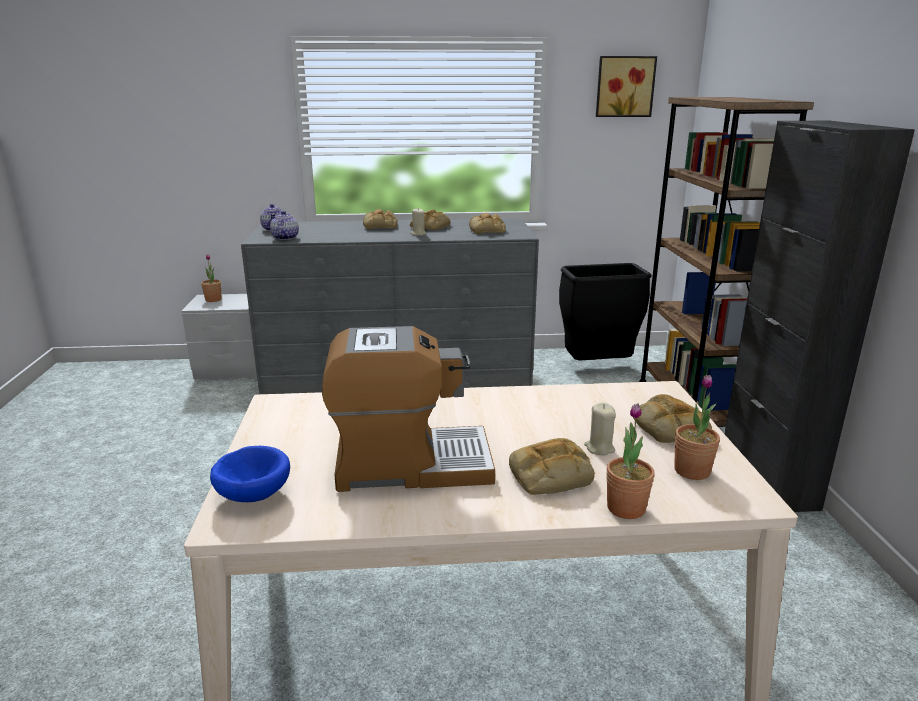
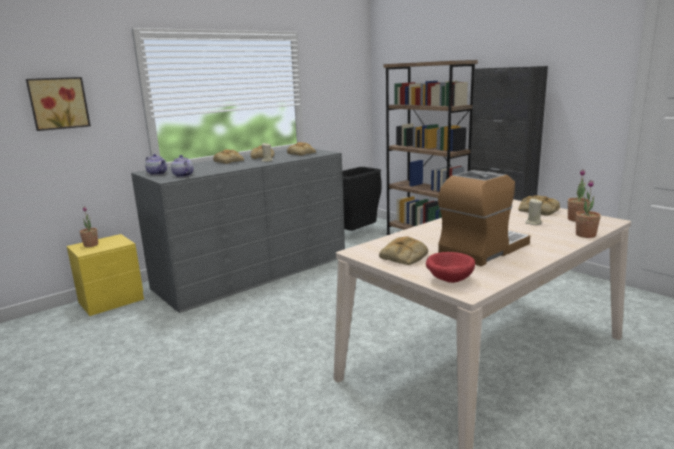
camera: 35 degrees left, 5 degrees down
(230, 369) = (111, 301): grey nightstand -> yellow nightstand
(252, 493) = (448, 280): blue bowl -> red bowl
(549, 475) = (539, 235): bread -> bread (404, 257)
(624, 86) = (338, 61): picture -> picture (58, 103)

